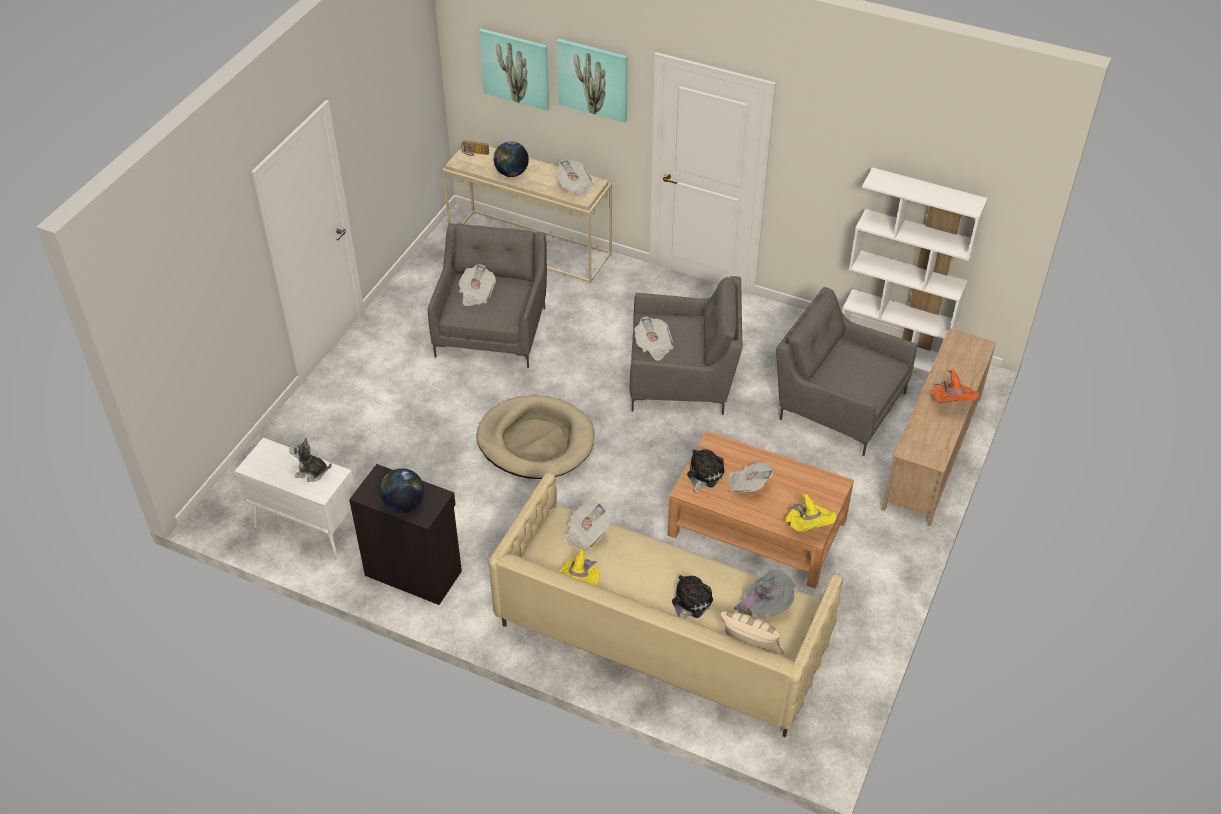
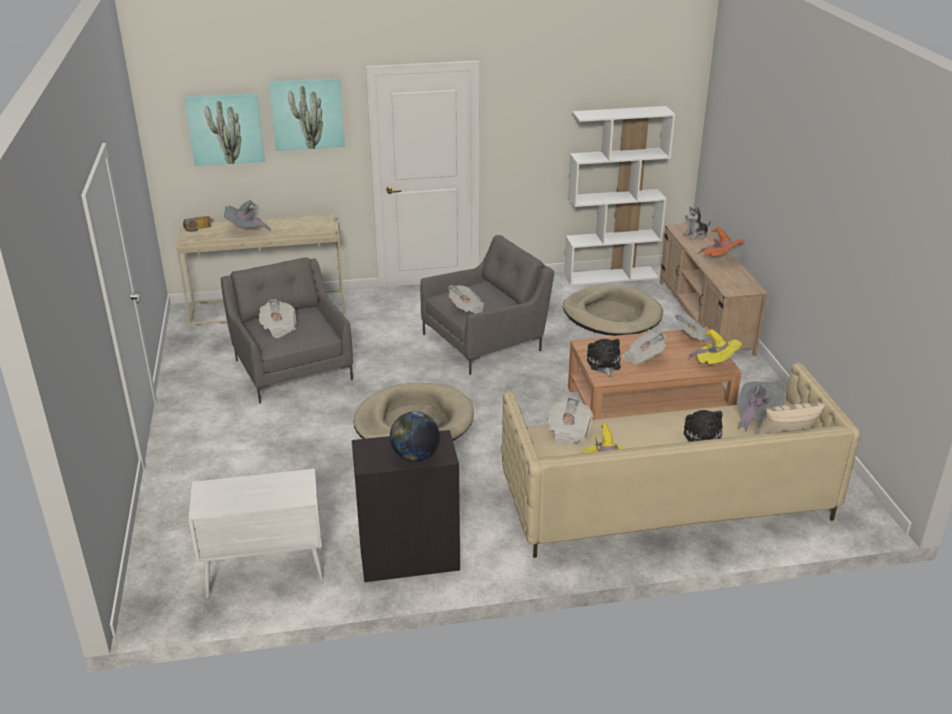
camera: 35 degrees left, 15 degrees down
(312, 472) = (276, 486): plush toy -> plush toy (696, 235)
(511, 173) = (246, 231): globe -> grey hat
(575, 186) = (310, 223): newspaper -> newspaper (693, 337)
(838, 403) = (612, 315): grey armchair -> beige dog bed

